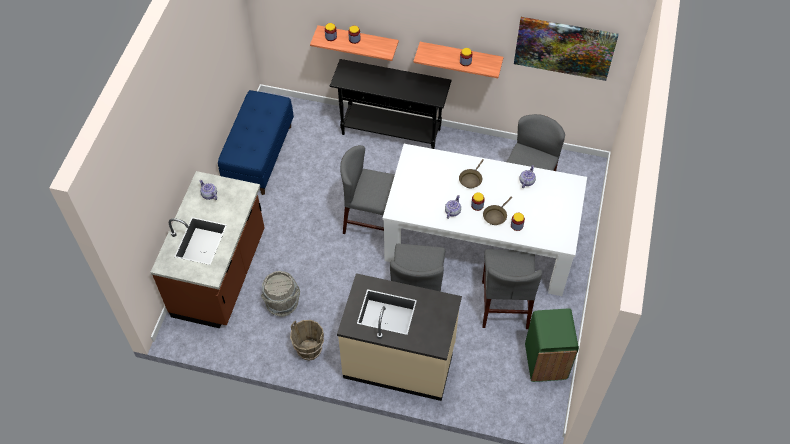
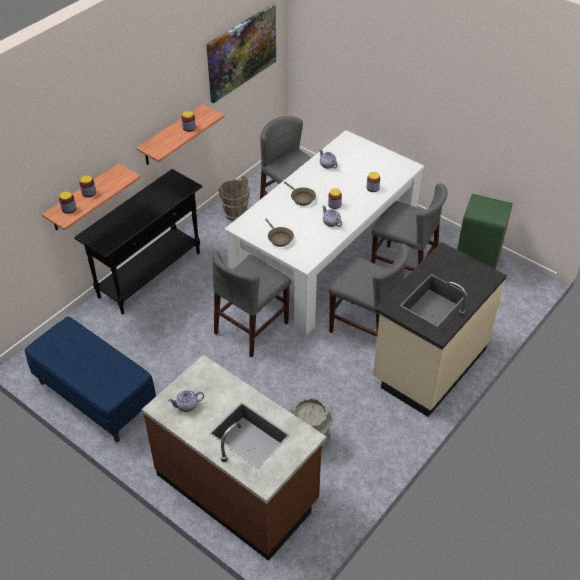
camera: 65 degrees left, 10 degrees down
(309, 350) = (381, 435): brown bucket -> brown bucket (235, 214)
(495, 216) = (353, 197): brown frying pan -> brown frying pan (279, 238)

